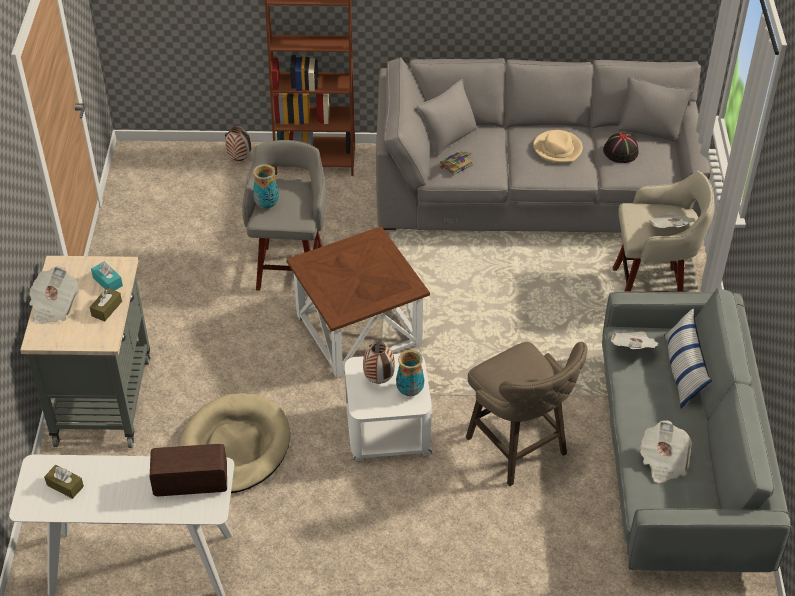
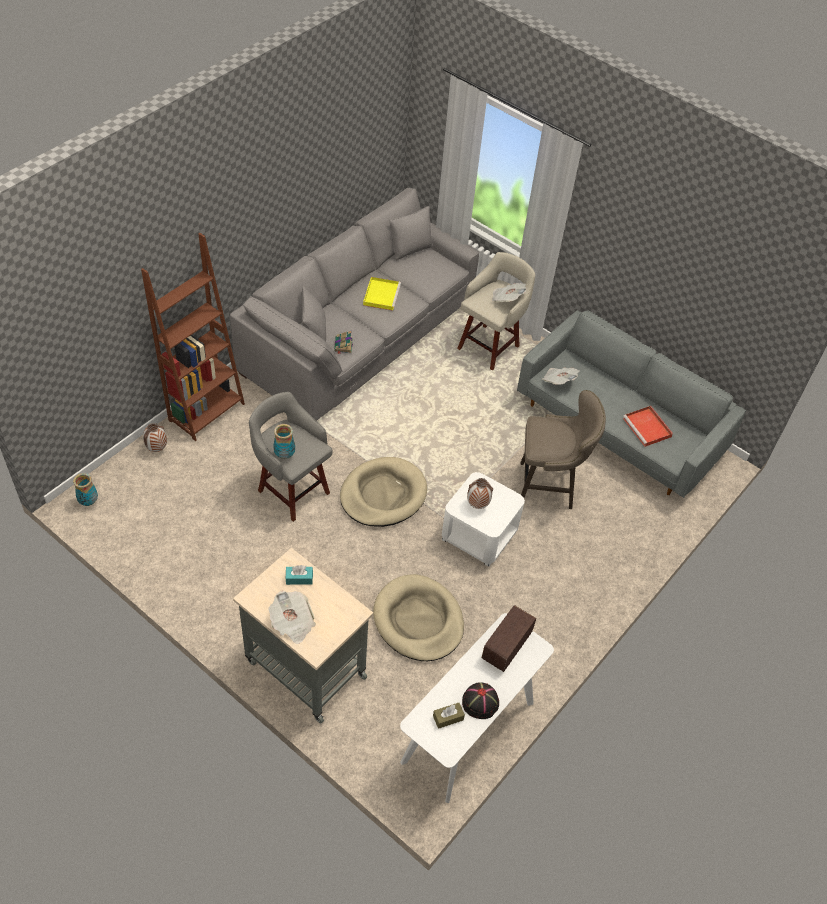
camera: 55 degrees left, 5 degrees up
(106, 309) = (326, 594): brown tissue box -> none
(357, 330) = (383, 495): brown side table -> beige dog bed
(409, 391) = (500, 497): vase -> vase (88, 501)
(558, 149) = (381, 294): beige hat -> yellow tray
(621, 152) = (415, 272): black hat -> black hat (480, 702)
(663, 461) = (648, 428): newspaper -> red tray
(683, 370) = (592, 374): pillow -> none

